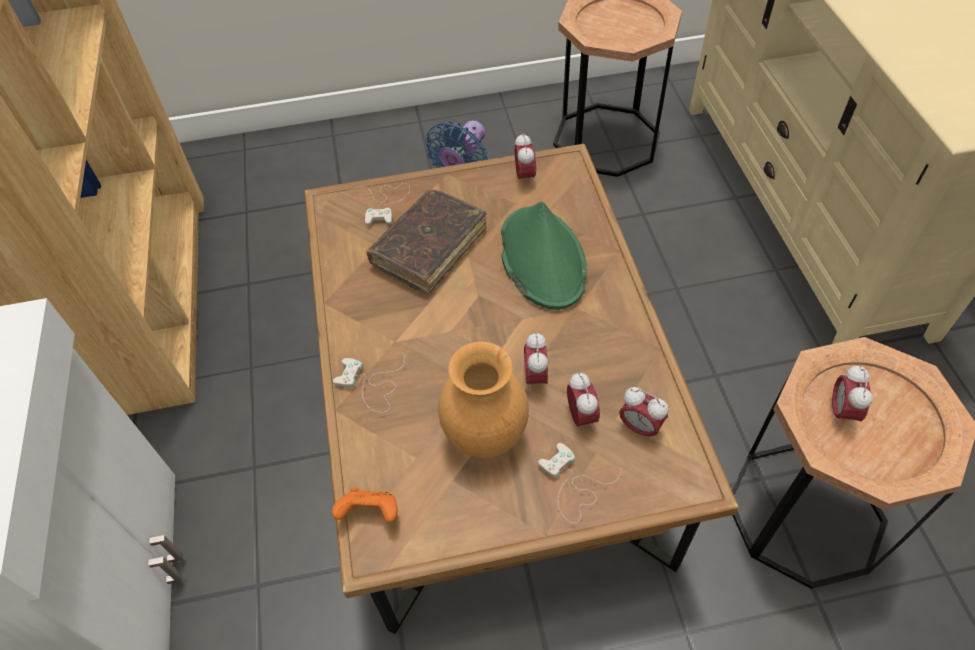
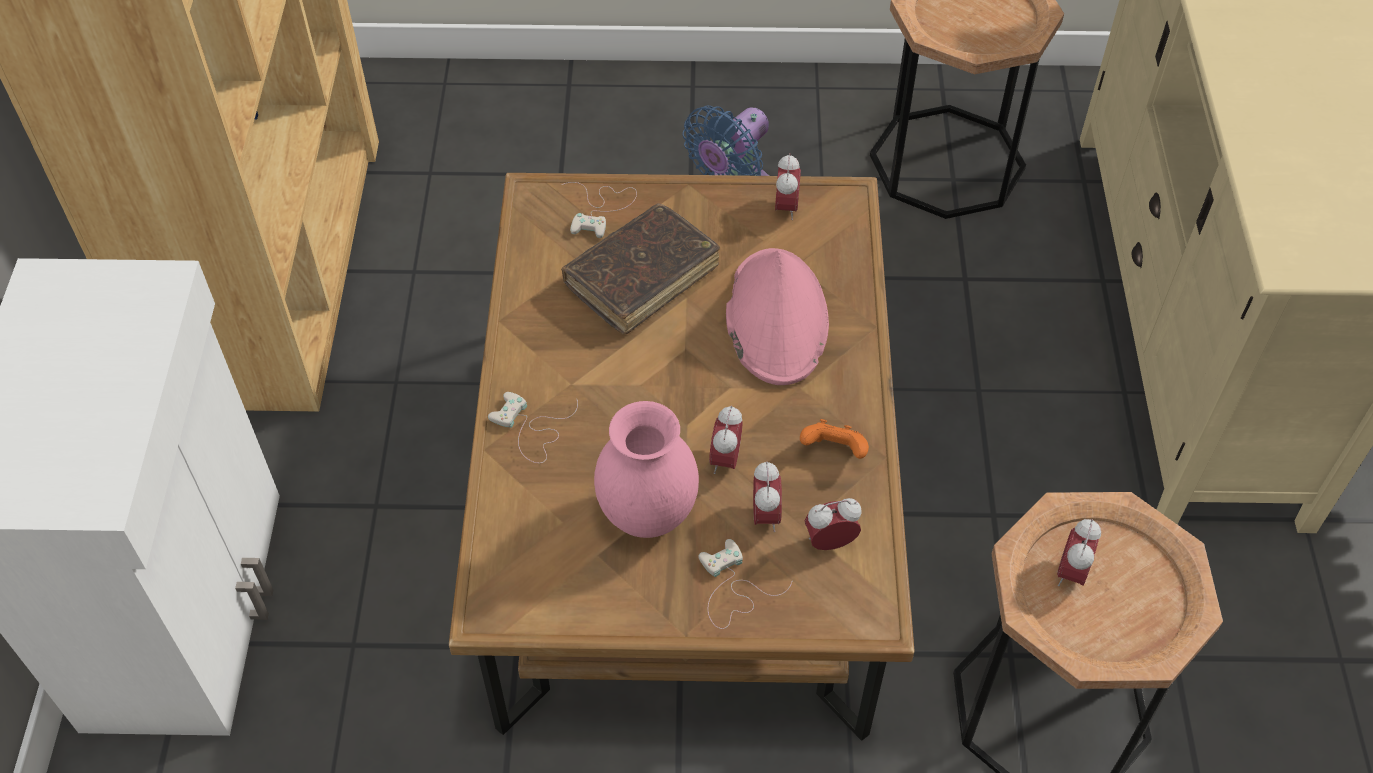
camera: 10 degrees right, 0 degrees up
(370, 513) = (497, 570): orange game controller -> orange game controller (834, 451)
(484, 436) = (647, 514): brown vase -> pink vase
(541, 258) = (775, 317): green hat -> pink hat
(639, 427) = (830, 542): alarm clock -> alarm clock turned 120 degrees clockwise

